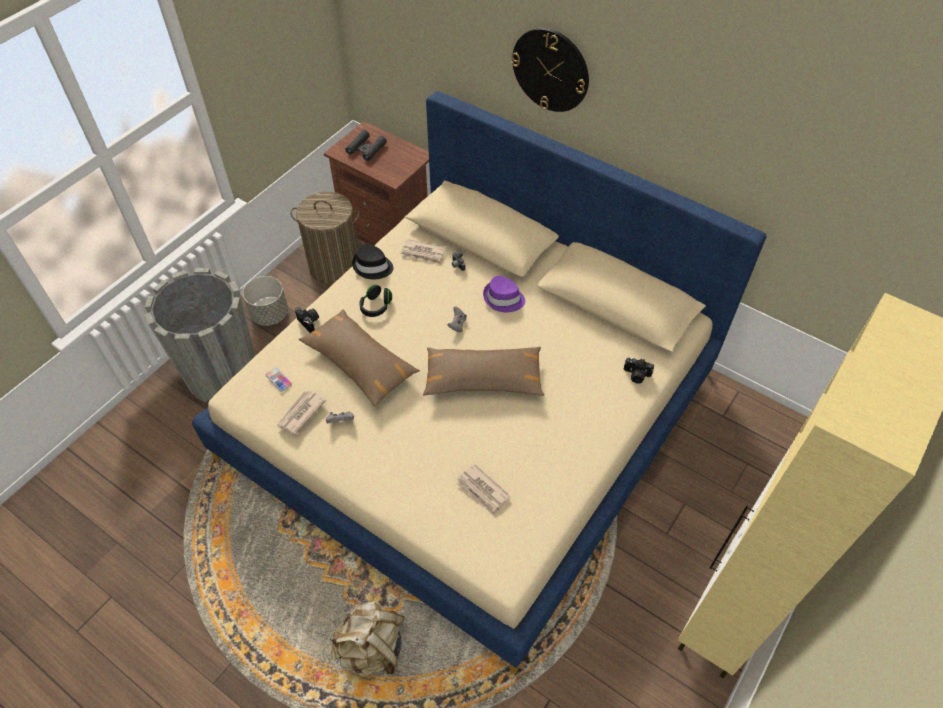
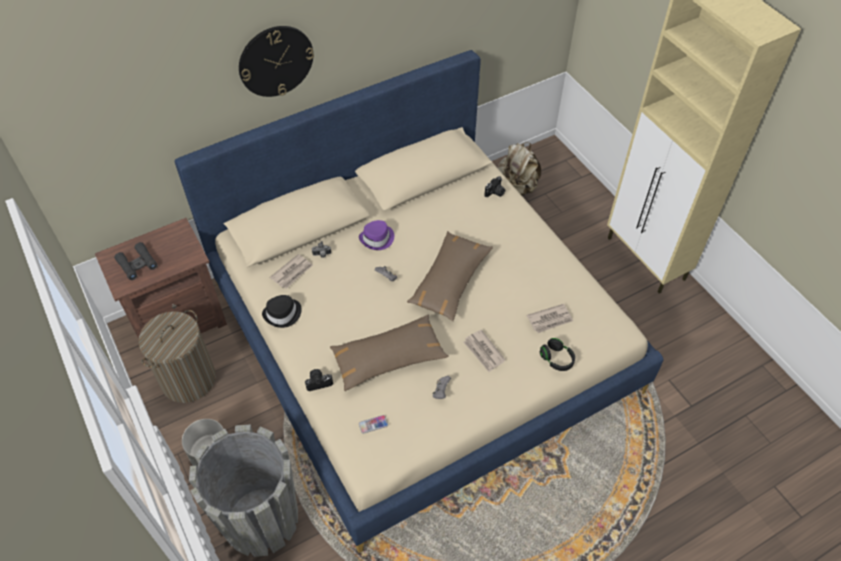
camera: 65 degrees left, 0 degrees up
(300, 413) = (419, 418): newspaper -> newspaper (483, 352)
(372, 648) = (592, 479): beige backpack -> beige backpack (516, 188)
(376, 306) = (331, 327): black headphones -> black headphones (556, 359)

